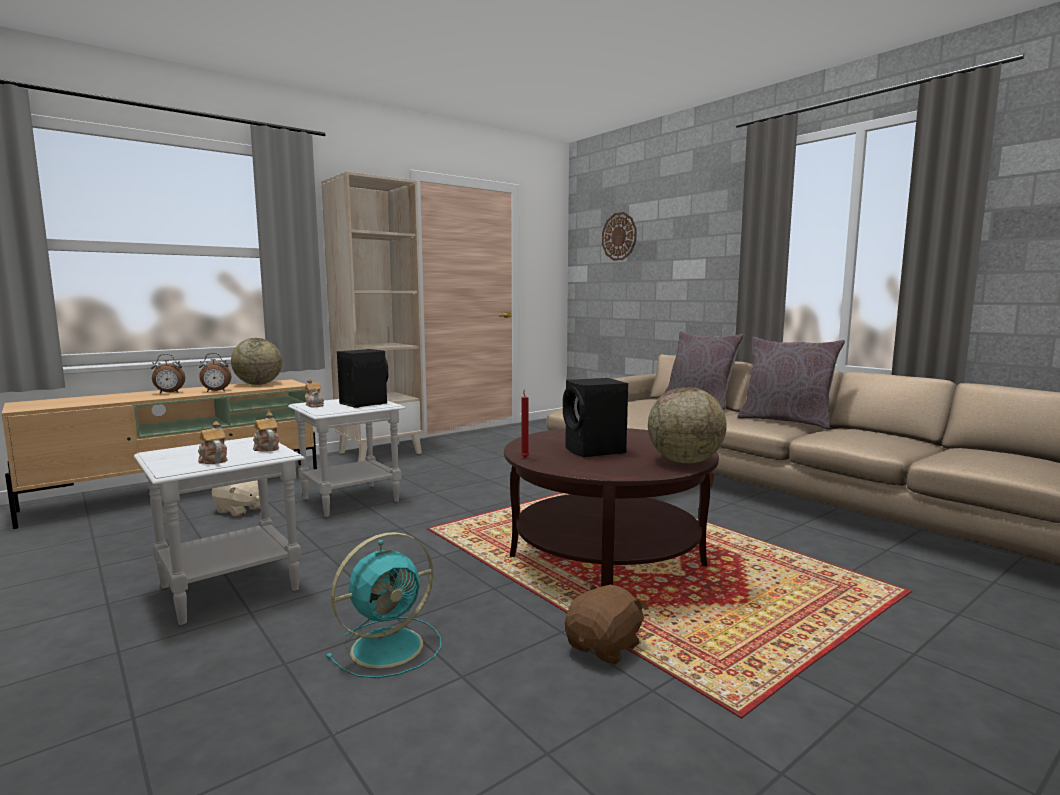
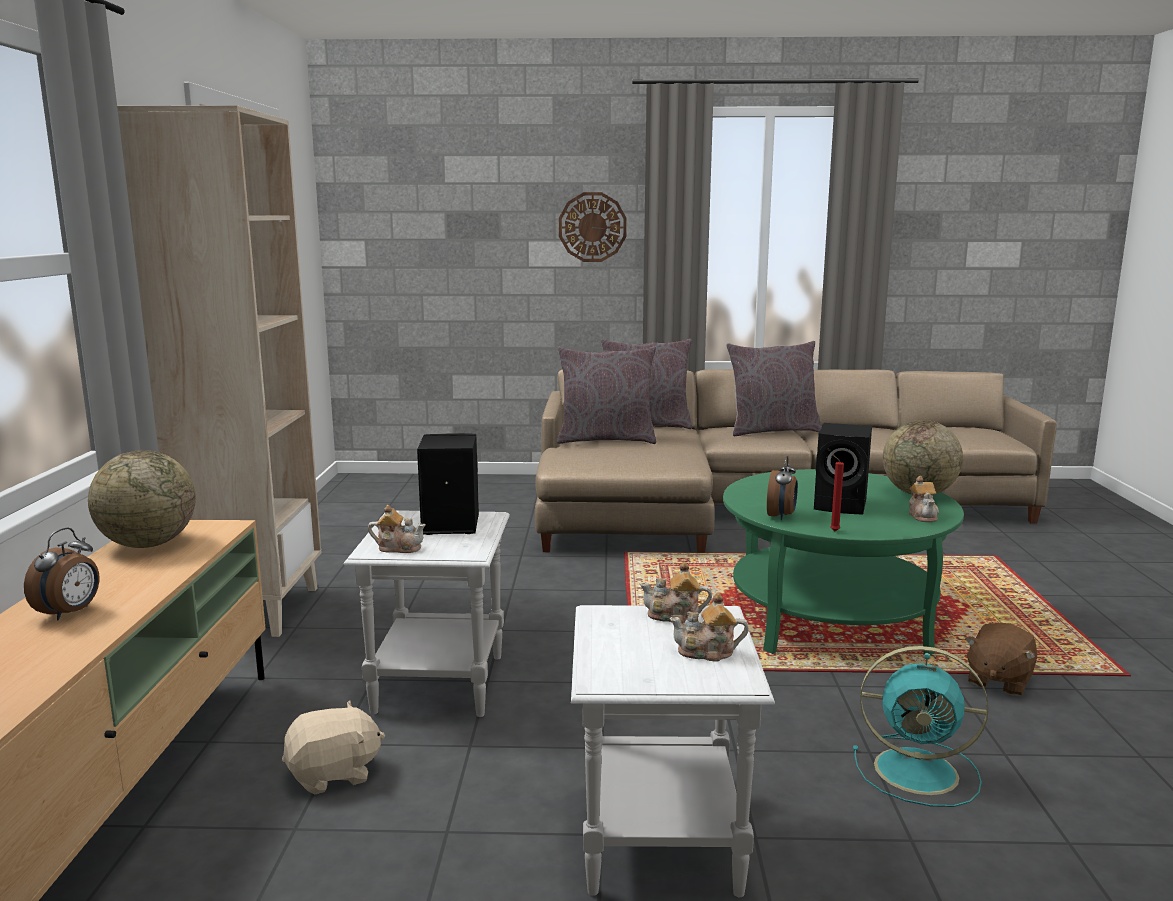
camera: 50 degrees left, 5 degrees up
(216, 391) = (153, 579): alarm clock -> alarm clock (781, 516)
(390, 646) = (920, 772): turquoise fan -> turquoise fan turned 105 degrees clockwise
(605, 647) = (998, 681): brown plush toy -> brown plush toy turned 135 degrees counterclockwise
(607, 561) = (831, 620): brown coffee table -> green coffee table
(619, 236) = (430, 201): wall clock -> wall clock (592, 227)
(622, 470) = (923, 516): none -> teapot
(636, 403) = (606, 440): none -> grey pillow

